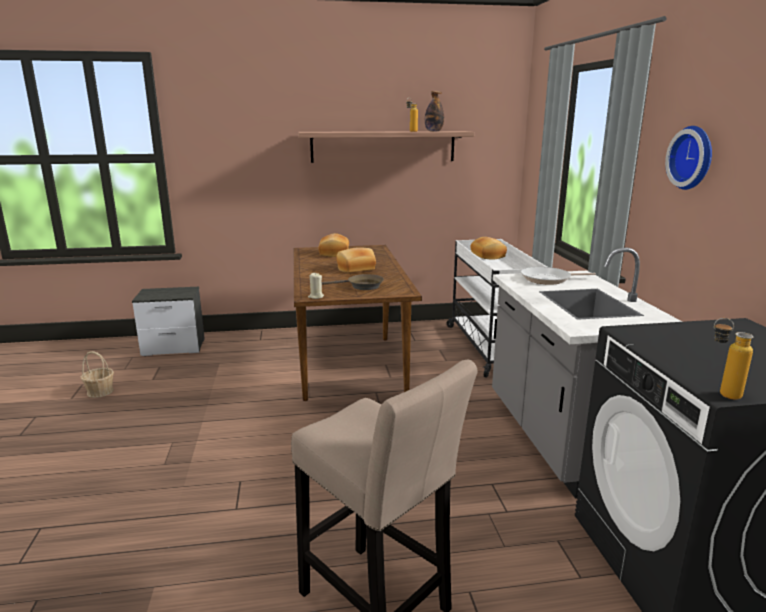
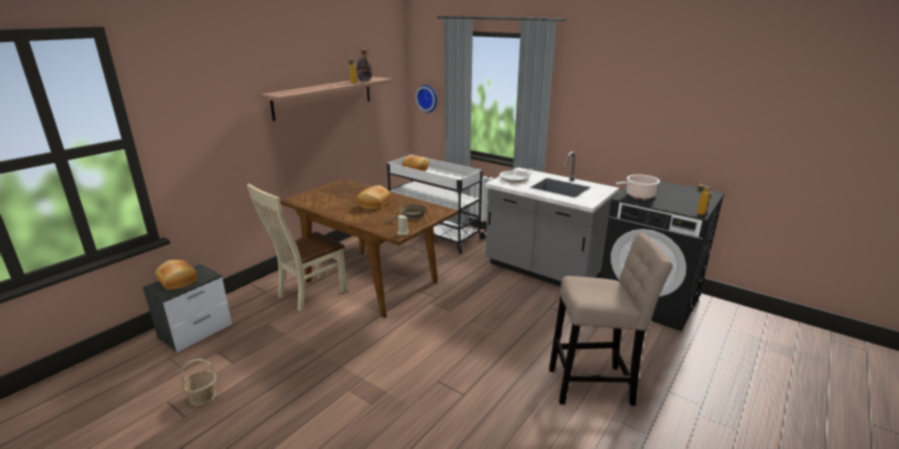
camera: 45 degrees left, 5 degrees up
(283, 354) = (308, 294): none -> beige chair
(333, 253) = (325, 196): bread -> bread (177, 281)
(666, 336) = (638, 195): none -> cooking pot
(693, 158) = (588, 97): wall clock -> wall clock (428, 98)

